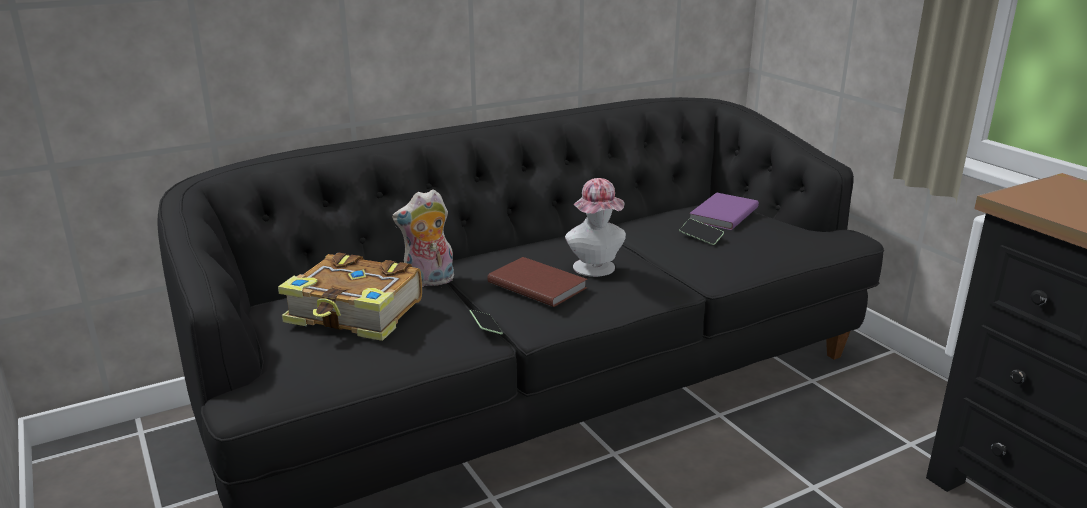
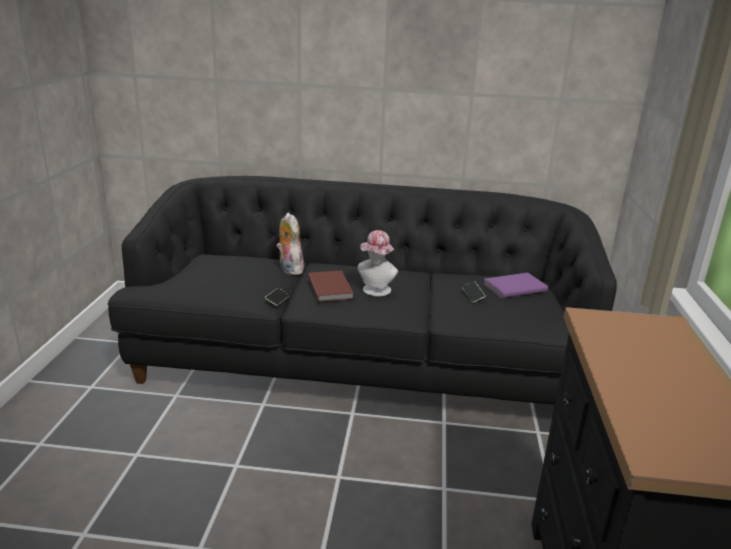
camera: 35 degrees right, 0 degrees up
(356, 314) = (226, 271): book -> none
(429, 282) = (289, 269): plush toy -> plush toy turned 45 degrees clockwise

